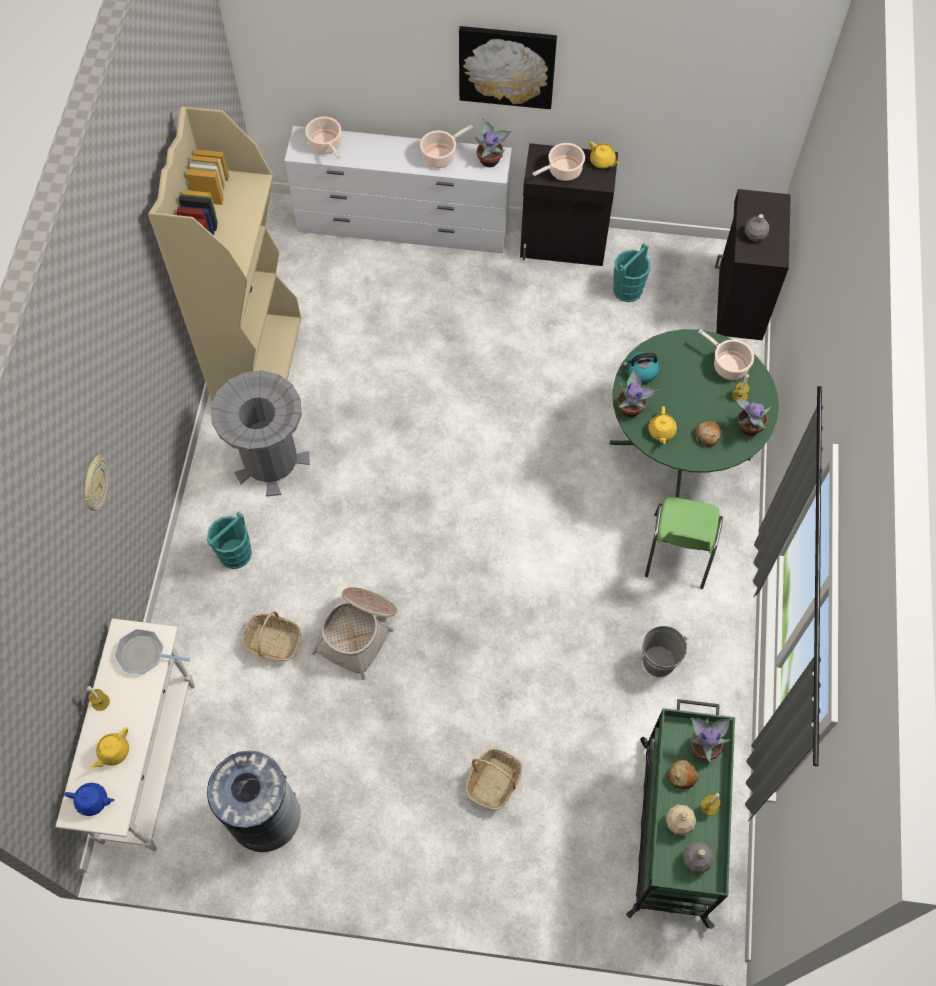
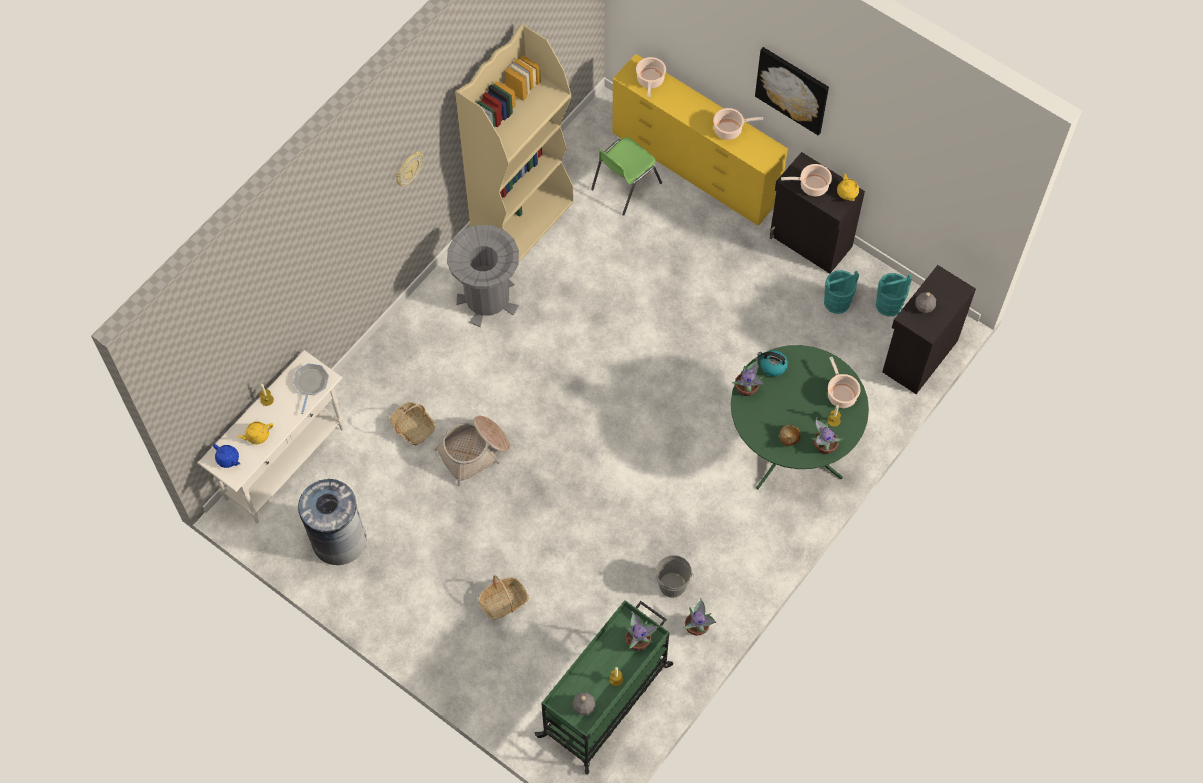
camera: 30 degrees right, 0 degrees up
(94, 484) = (330, 254): wall clock -> wall clock (408, 168)
(144, 654) = (311, 384): frying pan -> frying pan turned 60 degrees clockwise
(235, 553) = (423, 352): turquoise bucket -> turquoise bucket (889, 304)
(403, 227) = (695, 167): white dresser -> yellow dresser
(490, 159) = (765, 150): potted plant -> potted plant (697, 627)
(661, 432) = (757, 417): yellow teapot -> none
(678, 552) = (739, 517): green chair -> green chair (624, 186)
(678, 822) = (588, 678): beige bottle -> none
(681, 776) = (610, 651): bread -> none

